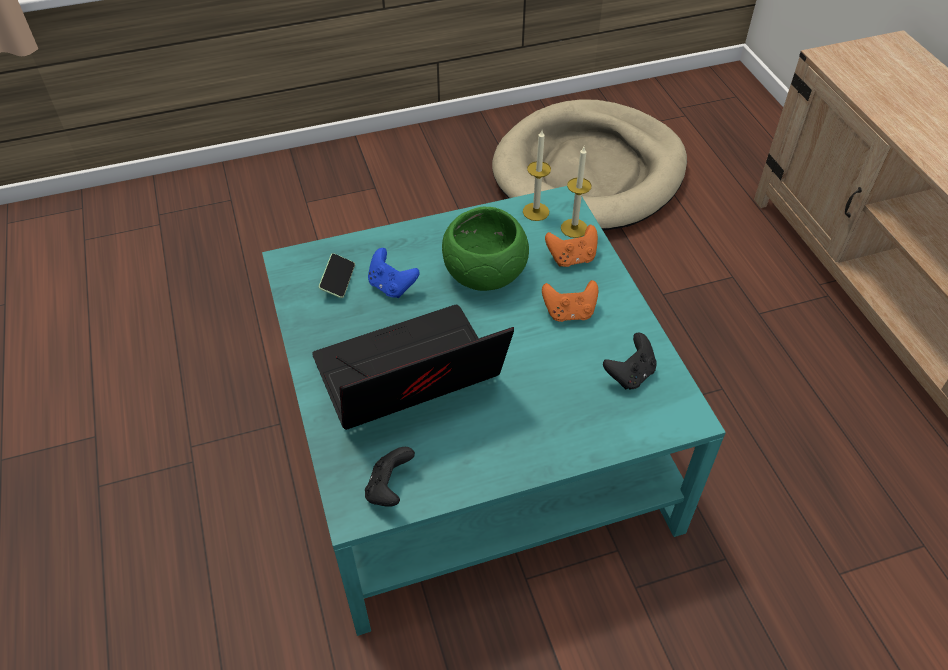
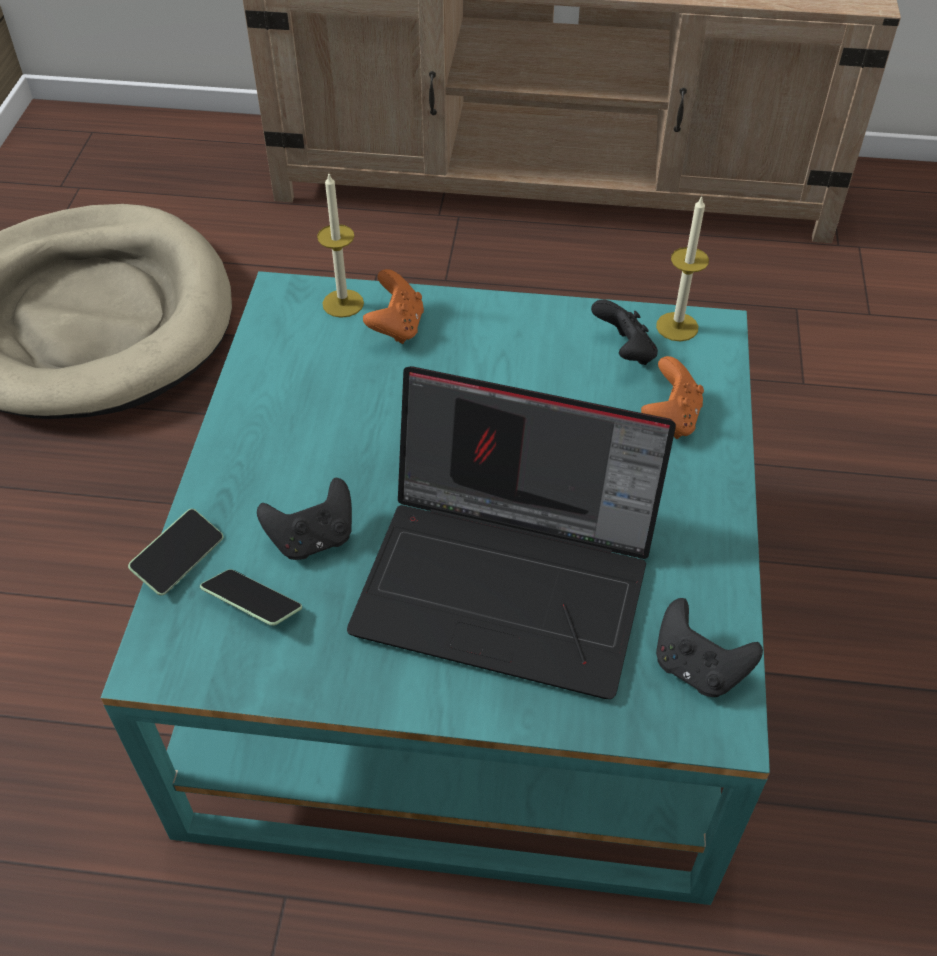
camera: 65 degrees left, 0 degrees up
(352, 243) = (179, 559): none -> phone
(391, 286) = (313, 539): blue game controller -> black game controller
(407, 379) = (510, 581): laptop -> laptop turned 75 degrees counterclockwise
(485, 273) = (361, 423): green bowl -> none
(536, 211) = (282, 327): candle -> candle (677, 326)
(569, 313) = (491, 366): orange game controller -> orange game controller (671, 418)

